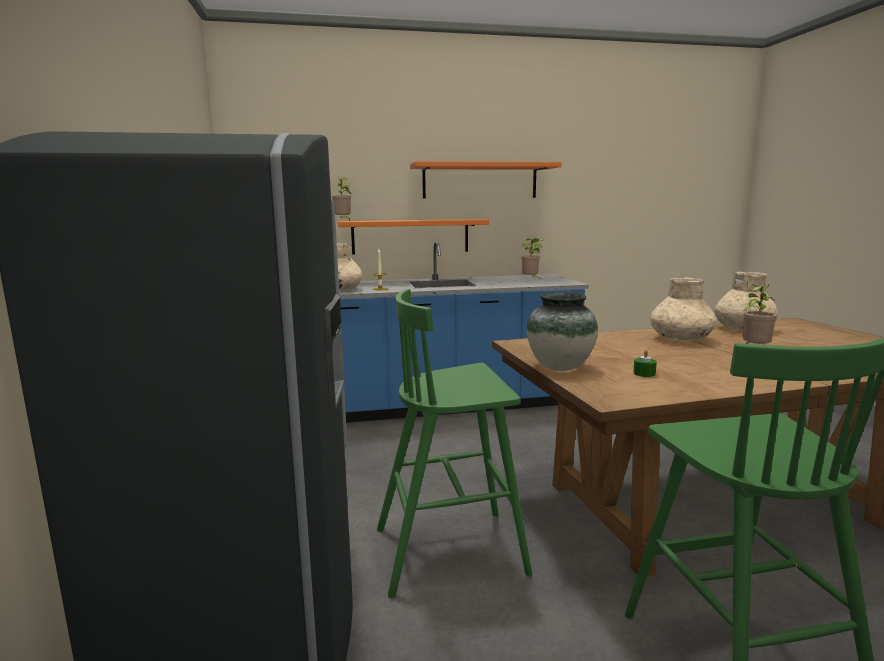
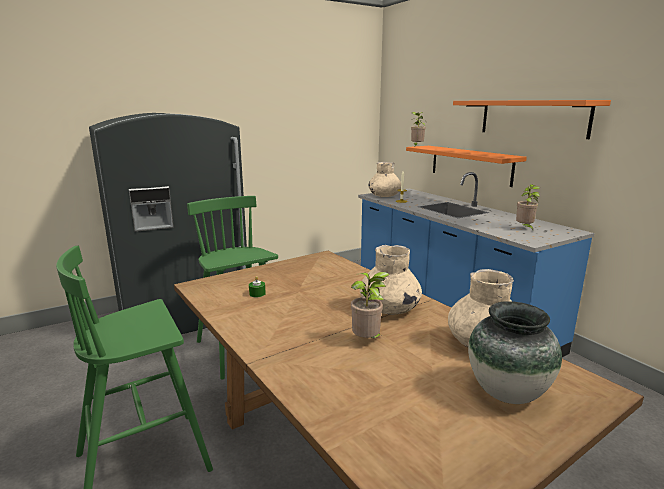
camera: 70 degrees right, 5 degrees up
(559, 367) = (264, 270): vase -> vase (506, 392)

